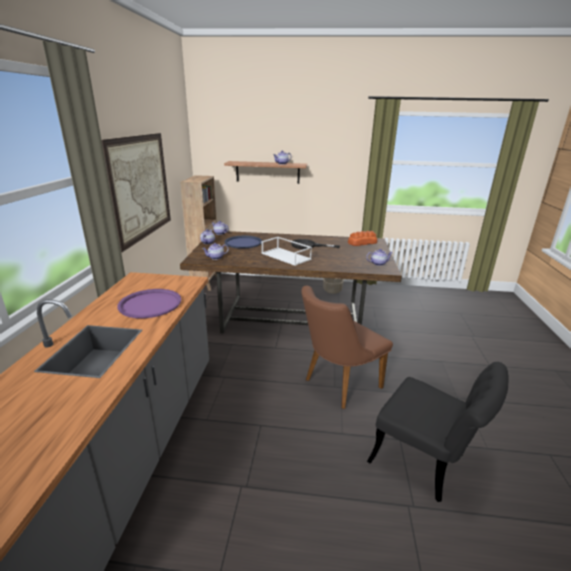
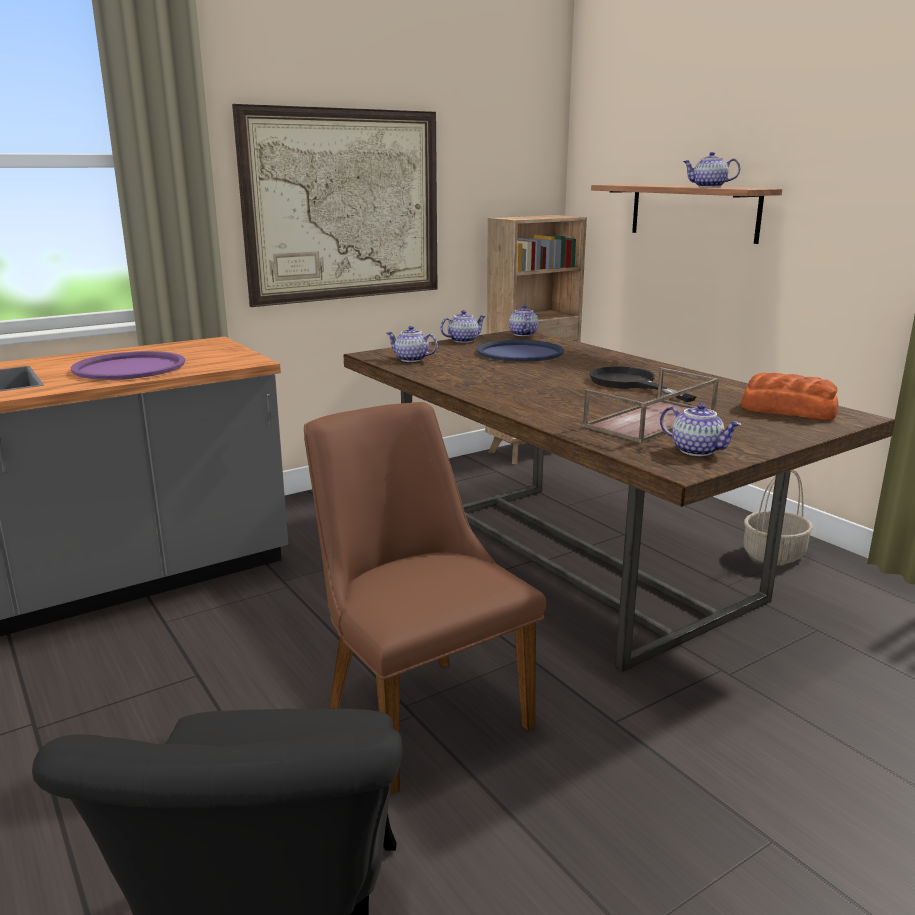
camera: 50 degrees right, 5 degrees down
(286, 256) = (531, 386): white tray -> none
(337, 385) = (416, 707): brown chair -> brown chair turned 45 degrees clockwise
(346, 258) = (651, 421): none -> brown tray

